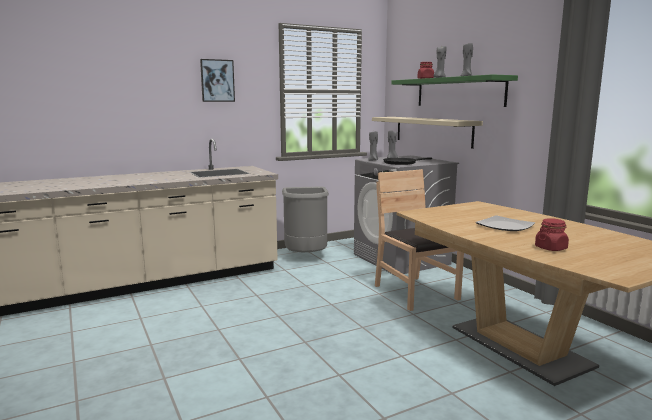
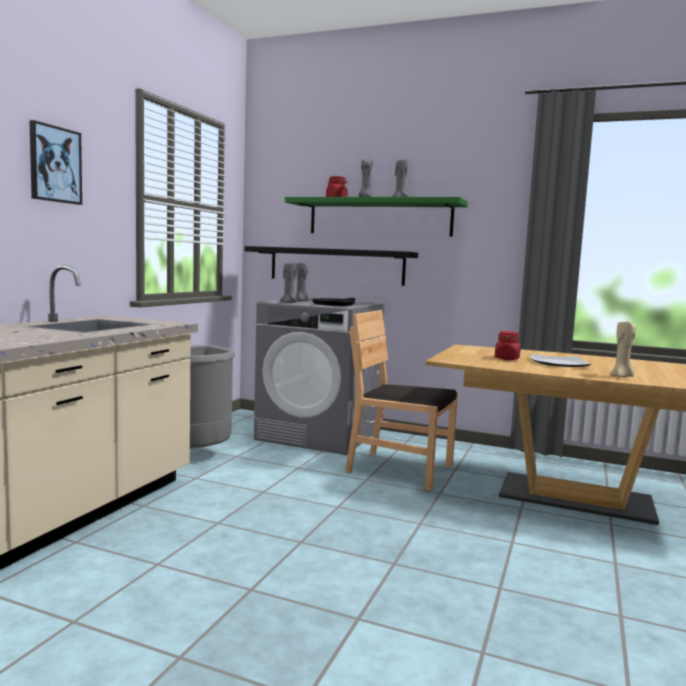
camera: 40 degrees left, 5 degrees down
(432, 131) = (336, 265): beige shelf -> black shelf
(517, 244) = (622, 376): none -> beige candle
(551, 248) = (652, 377): red jar -> red jar (507, 358)

